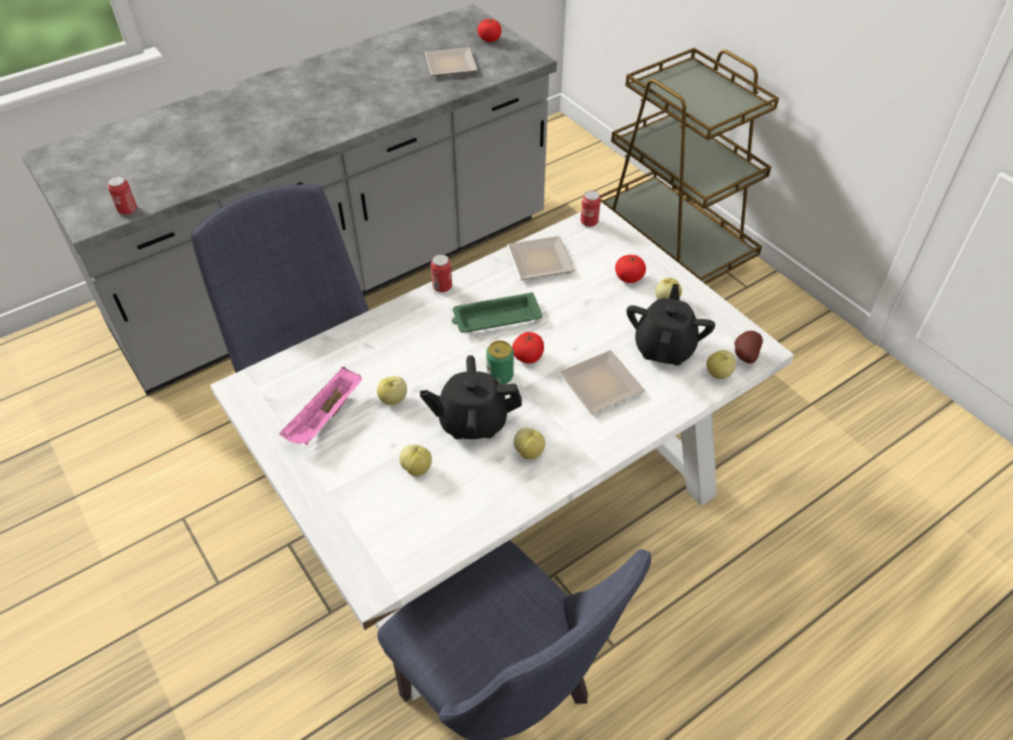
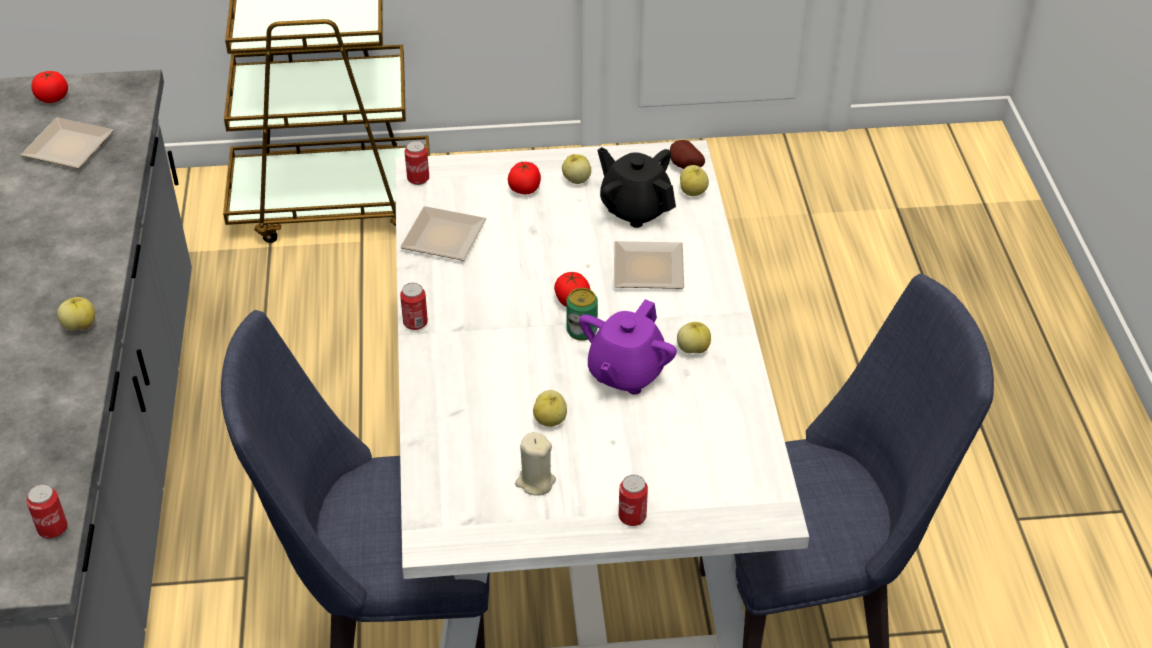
camera: 60 degrees left, 5 degrees down
(320, 490) = (632, 517): none -> can
(325, 418) = (535, 482): pink tray -> beige candle
(417, 468) = (655, 434): apple -> apple (80, 326)
(472, 421) = (625, 373): black teapot -> purple teapot
(495, 318) = (498, 302): green tray -> none

